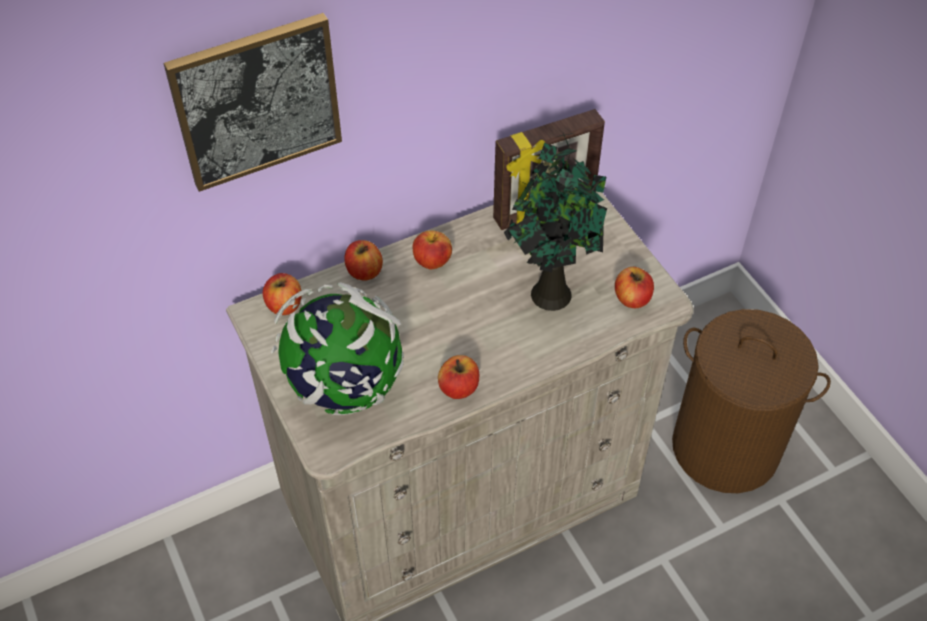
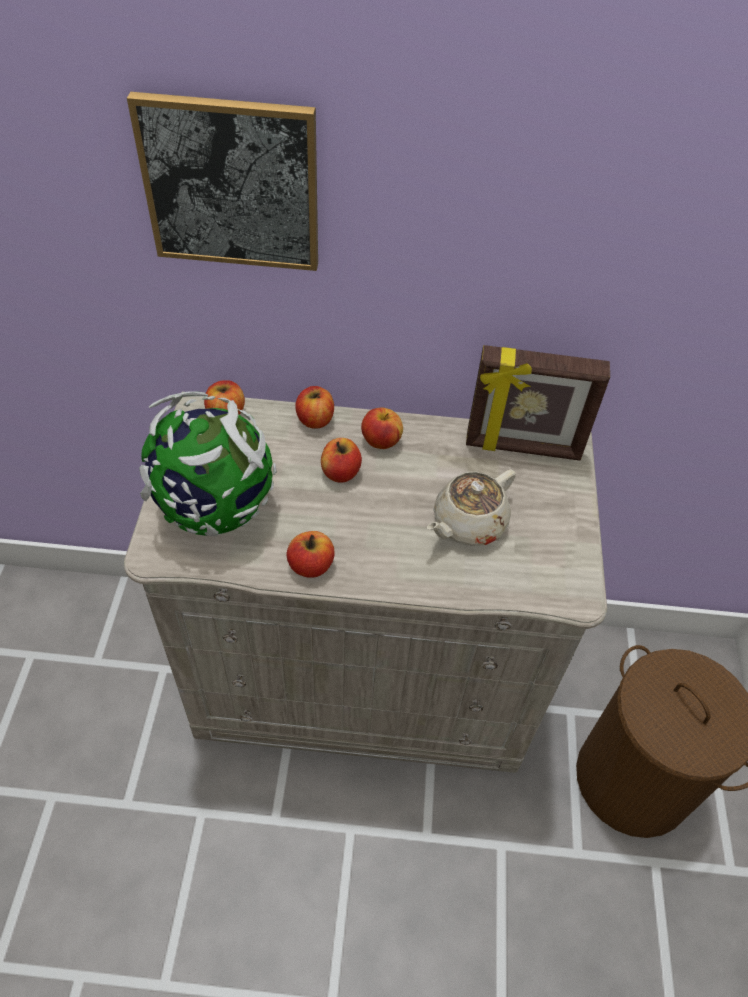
camera: 30 degrees right, 0 degrees up
(549, 291) = (467, 523): potted plant -> beige teapot
(632, 298) = (545, 574): apple -> apple (341, 472)

